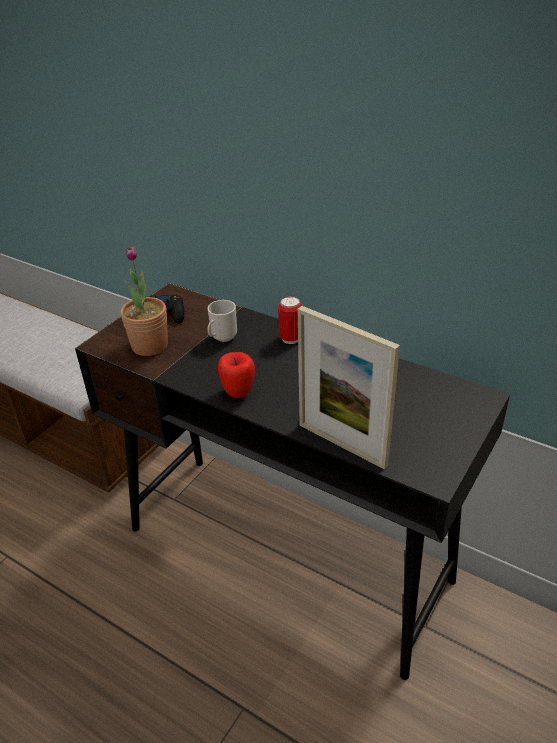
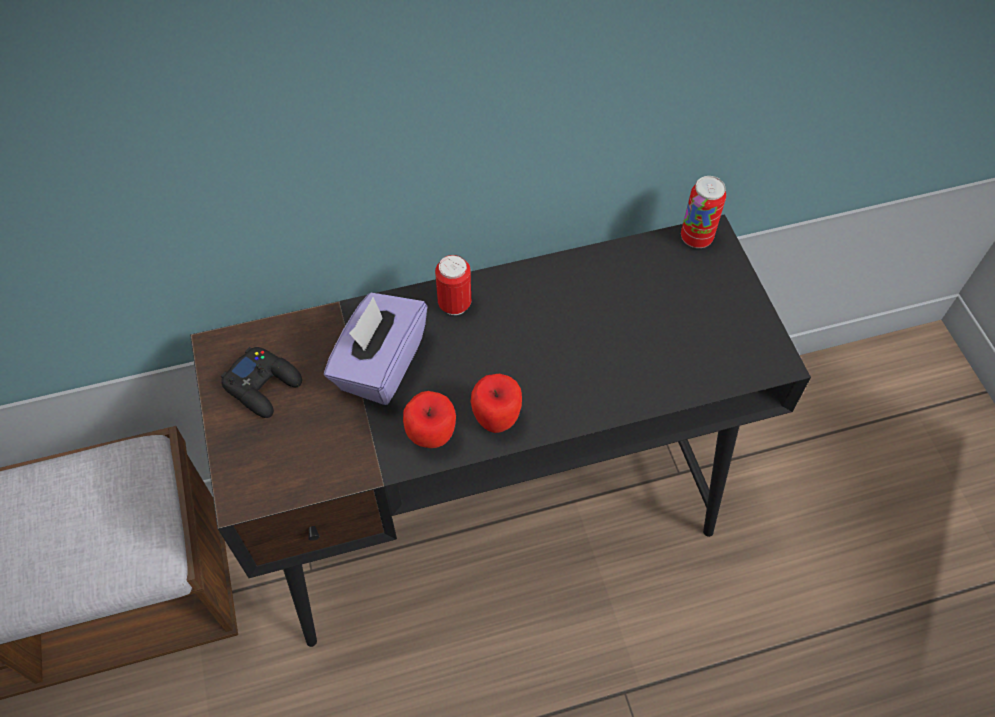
camera: 50 degrees left, 20 degrees up
(150, 346) = (310, 445): potted plant -> none
(199, 378) = (431, 438): none -> apple
(222, 338) = (380, 365): mug -> purple tissue box
(342, 444) = (666, 394): picture frame -> none
(472, 393) = (696, 238): none -> can

